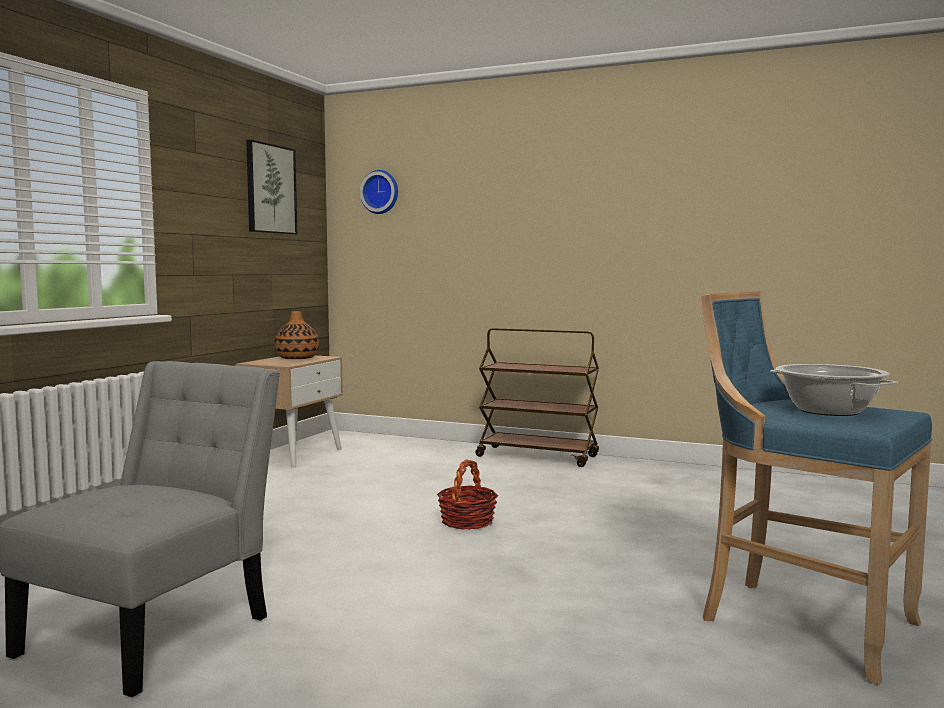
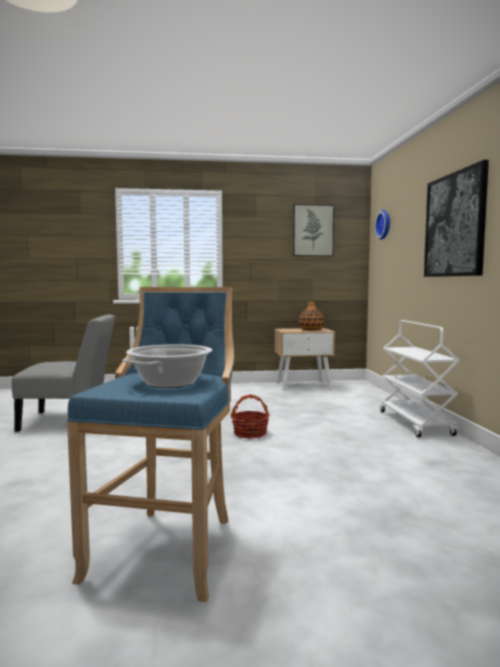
camera: 60 degrees right, 0 degrees up
(538, 456) = (416, 423): brown cart -> white cart
(563, 210) = (454, 225): none -> picture

